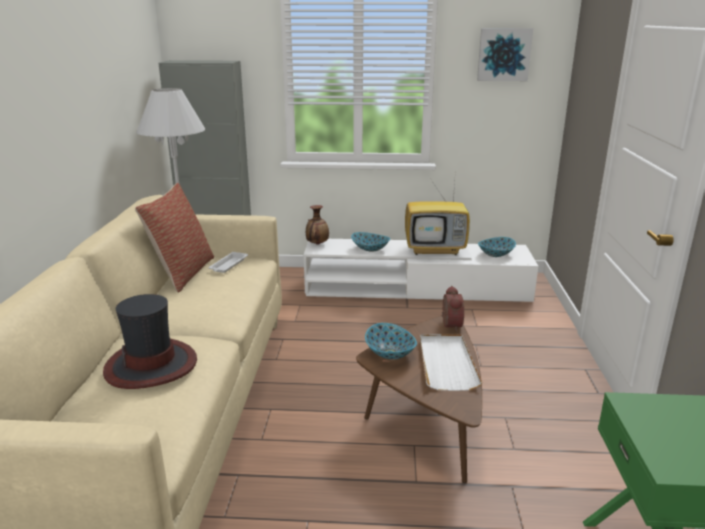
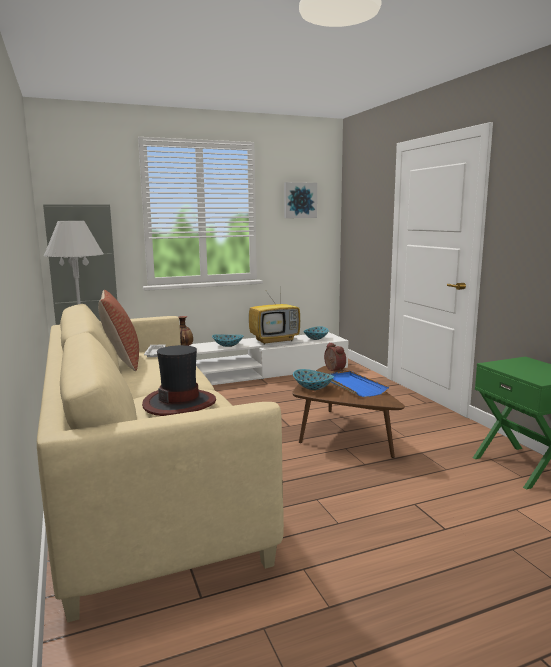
camera: 25 degrees left, 10 degrees down
(446, 363) = (353, 386): white tray -> blue tray

